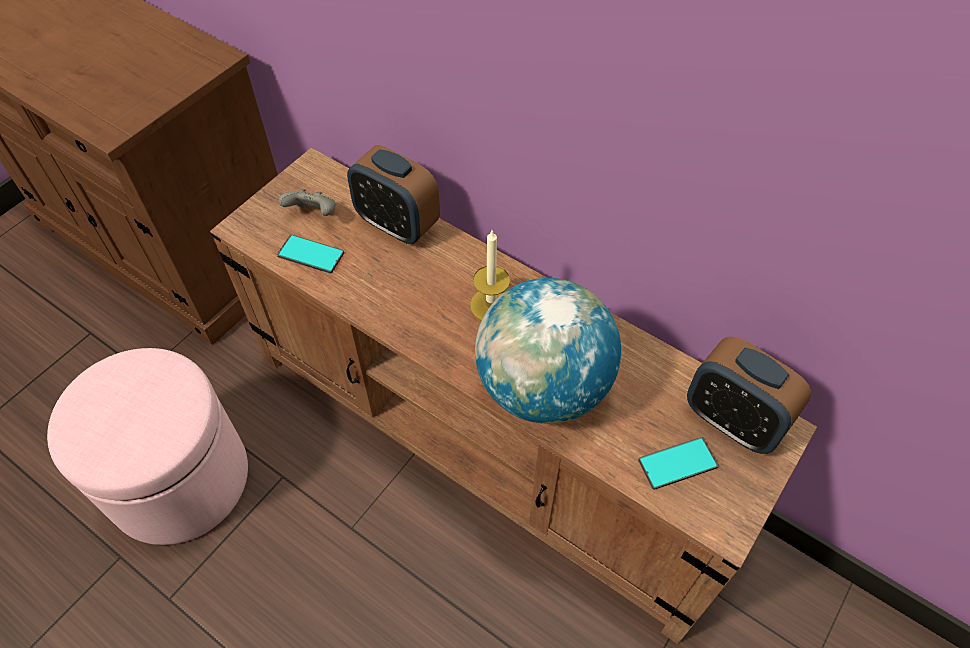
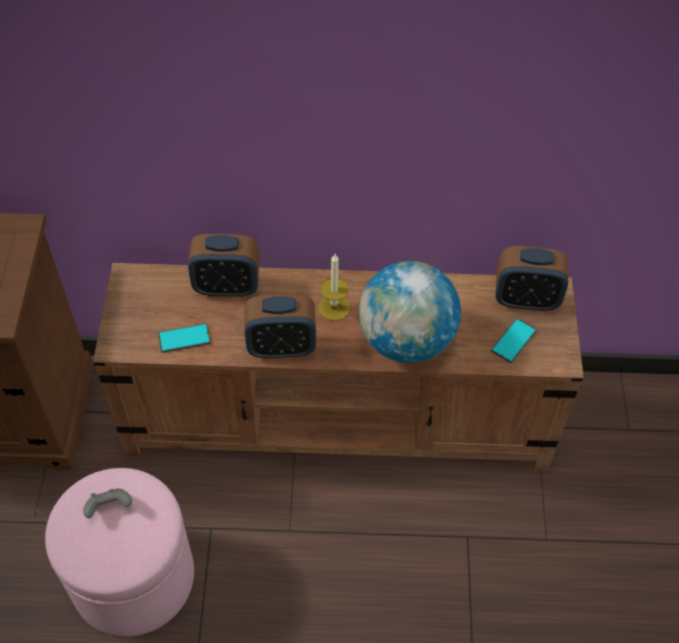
camera: 35 degrees left, 0 degrees up
(313, 214) = (160, 310): grey game controller -> grey game controller (109, 508)
(399, 317) = (281, 347): none -> alarm clock

